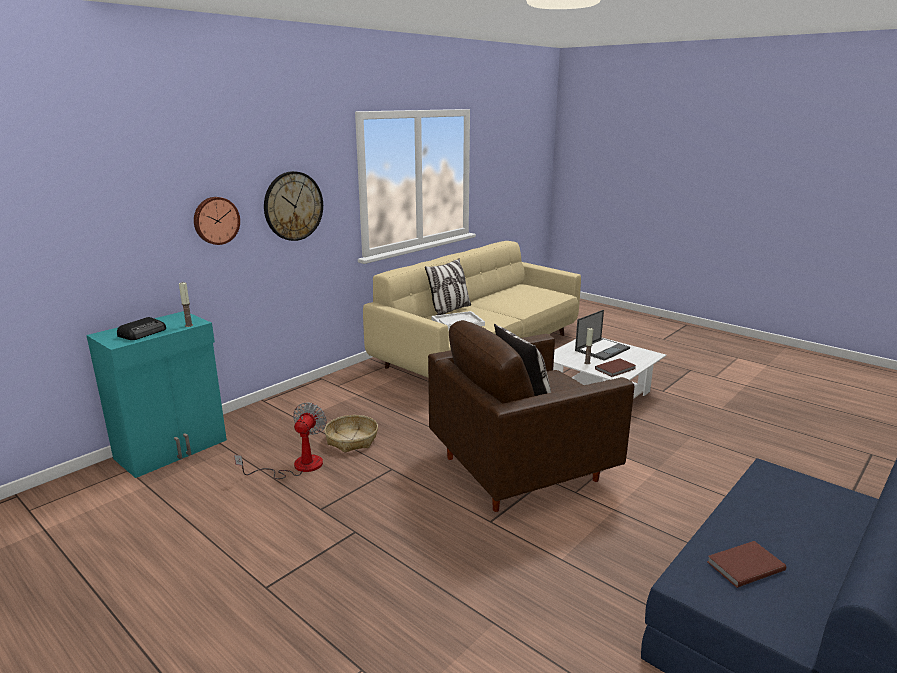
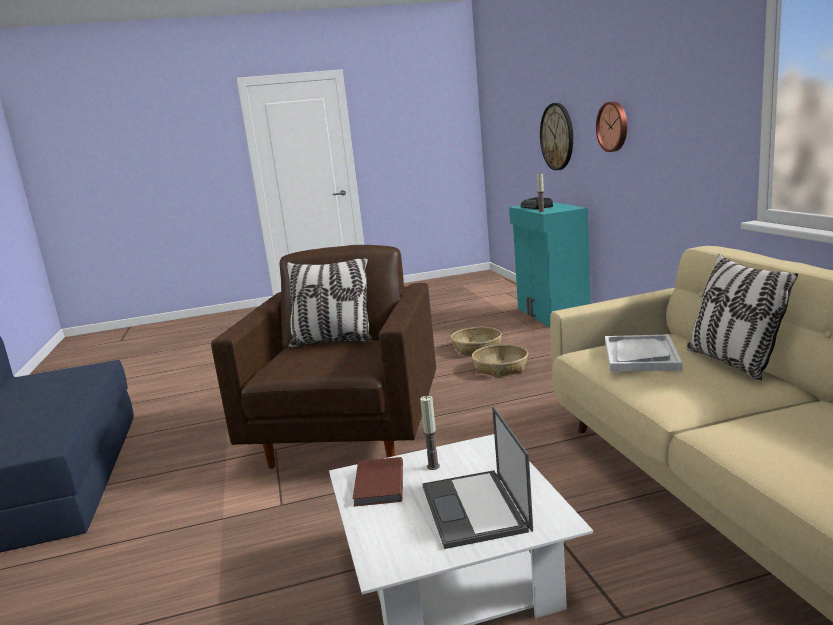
camera: 125 degrees right, 5 degrees down
(293, 206) = (674, 119): wall clock -> wall clock (557, 136)
(297, 466) = (477, 348): fan -> basket
(743, 565) = (61, 387): brown book -> none

